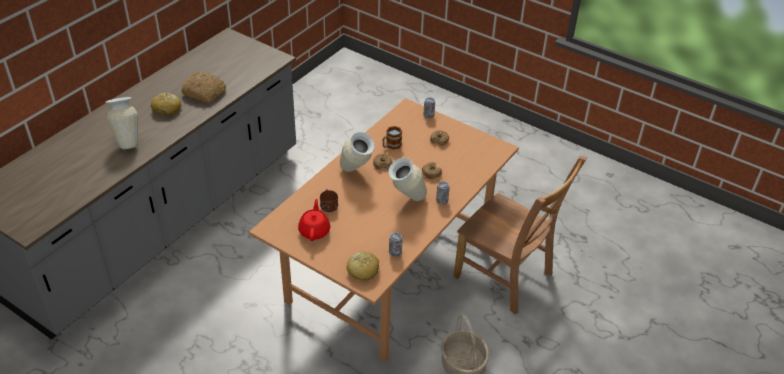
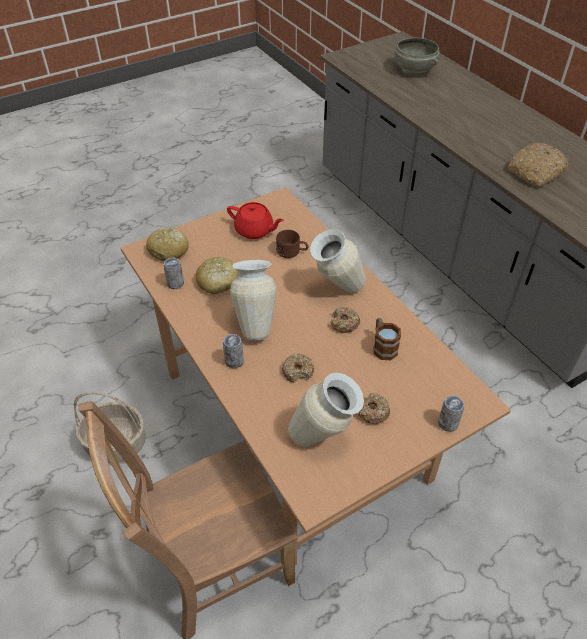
camera: 115 degrees right, 5 degrees up
(51, 174) = (413, 70): none -> grey bowl
(128, 141) = (450, 112): vase -> vase (324, 439)
(167, 109) = (504, 141): bread -> bread (217, 282)

